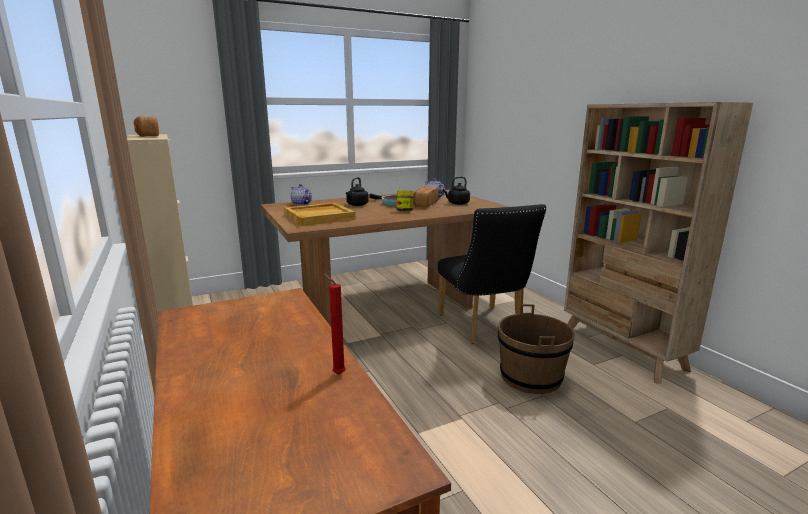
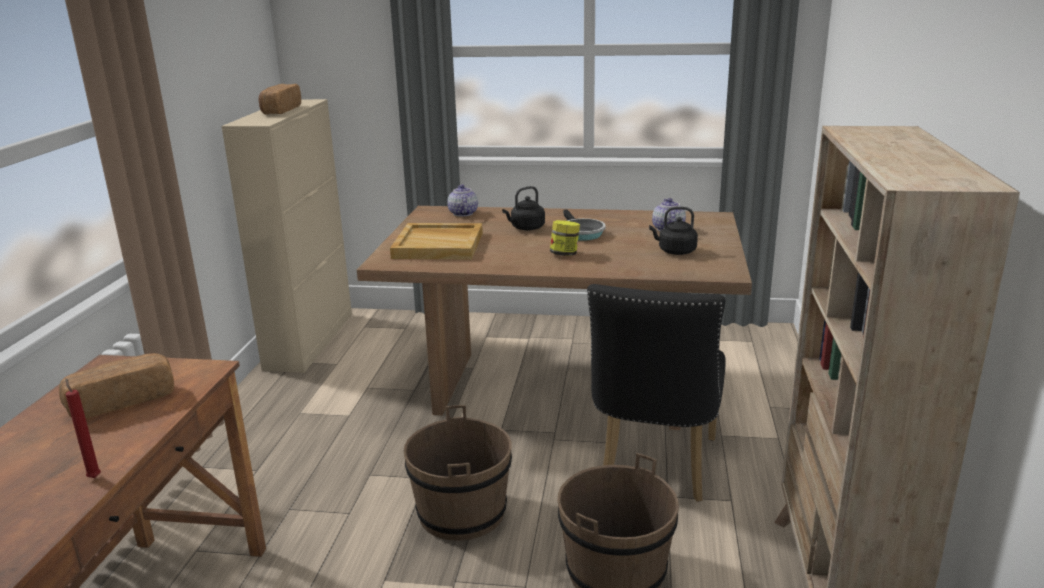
camera: 35 degrees right, 5 degrees up
(415, 380) = (462, 513): none -> brown bucket
(425, 204) = (621, 244): bread -> bread (122, 401)

